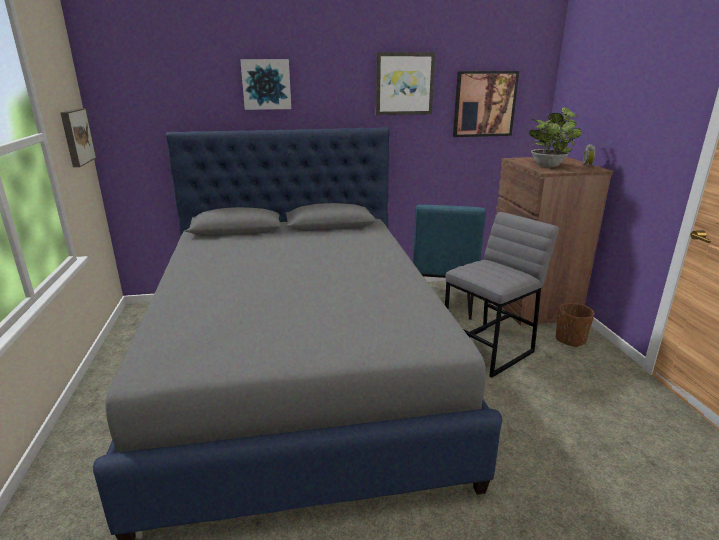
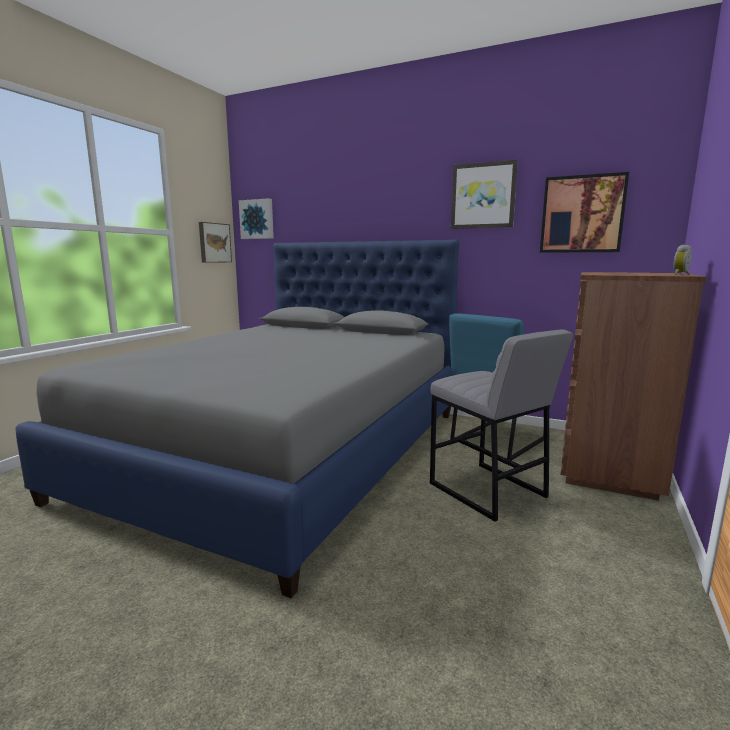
camera: 35 degrees right, 10 degrees down
(266, 84) = (354, 202): picture -> picture (257, 219)
(489, 350) = (489, 491): grey chair -> grey chair turned 60 degrees clockwise
(549, 165) = (620, 273): potted plant -> none
(570, 339) = (620, 515): brown planter -> none

